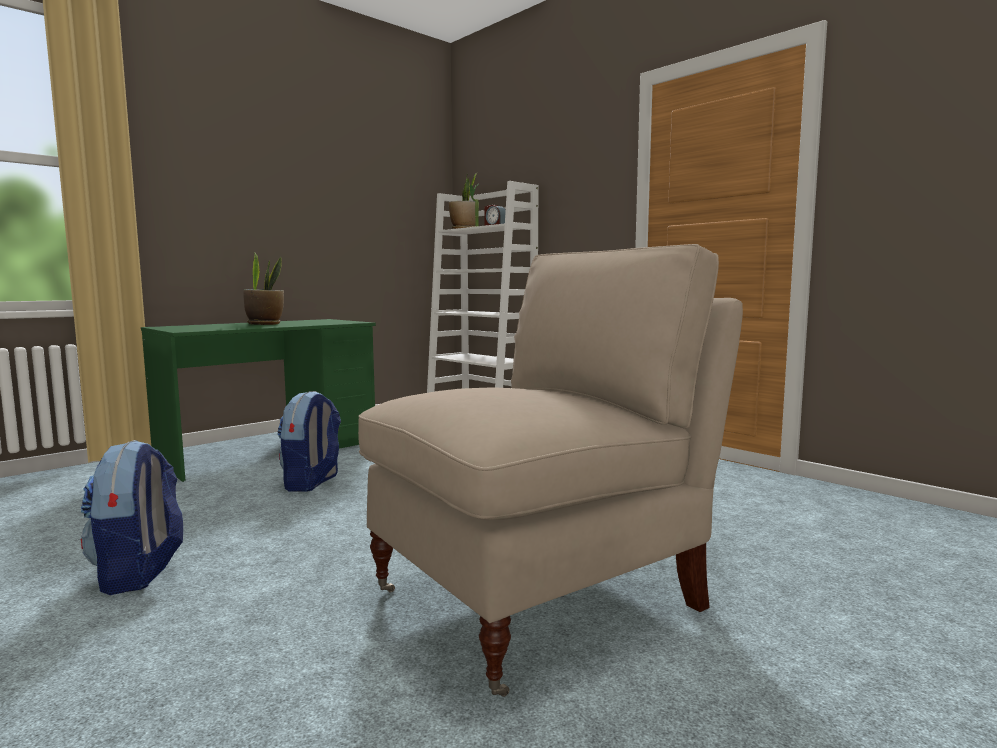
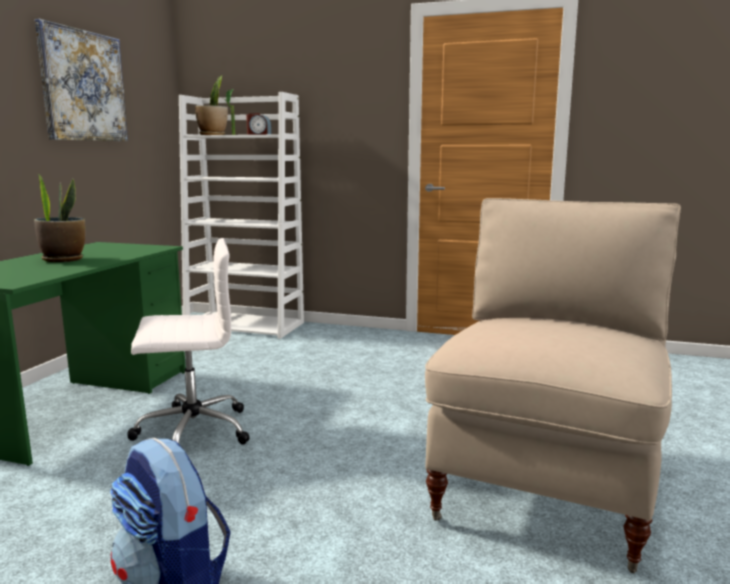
camera: 30 degrees left, 5 degrees up
(312, 483) = (191, 432): backpack -> white office chair
(341, 187) = (83, 86): none -> picture

